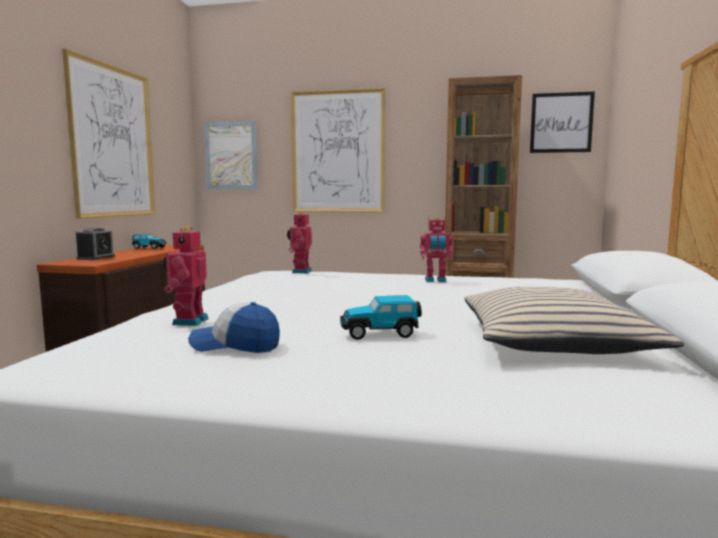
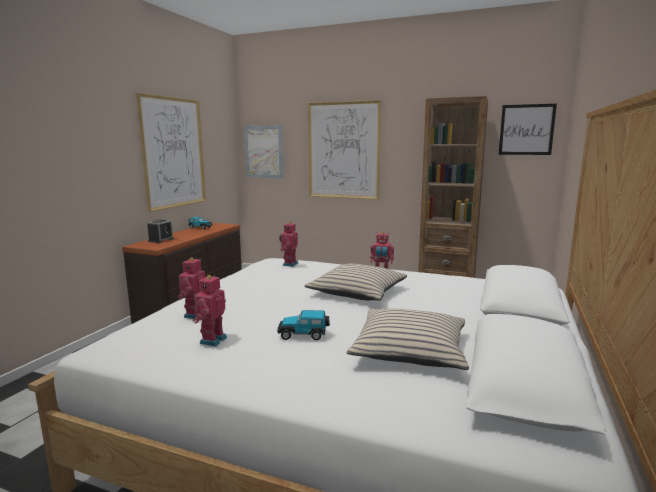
camera: 10 degrees right, 5 degrees up
(235, 346) = (211, 340): cap -> toy robot
(418, 292) = (358, 292): none -> beige pillow

